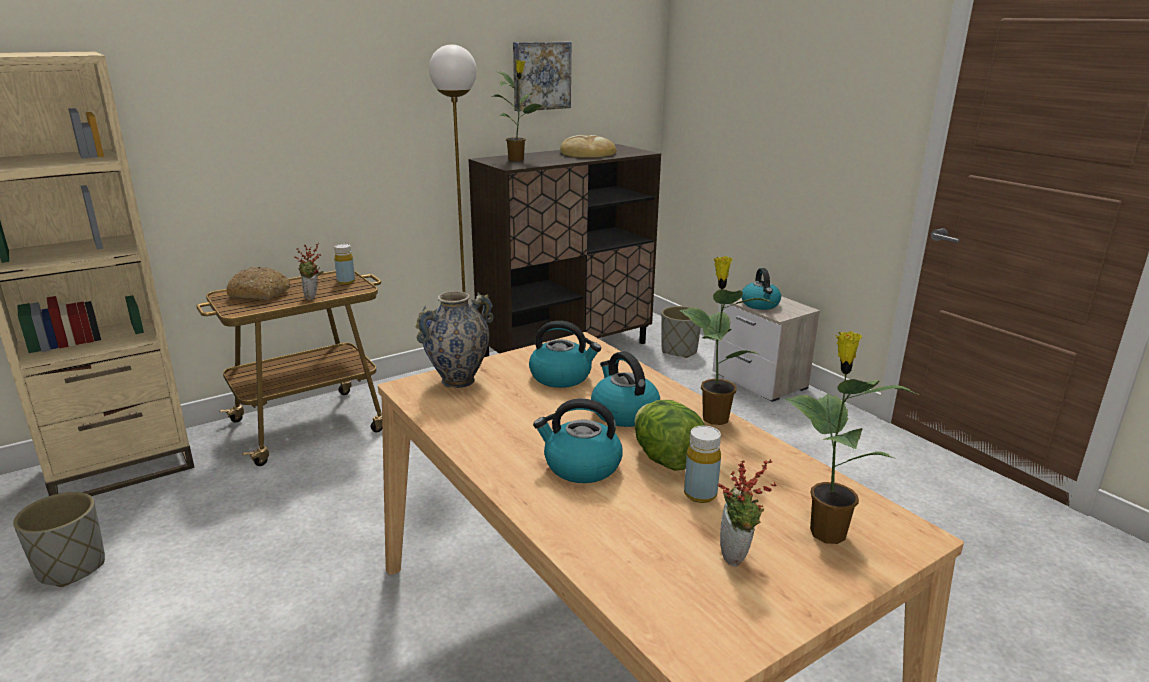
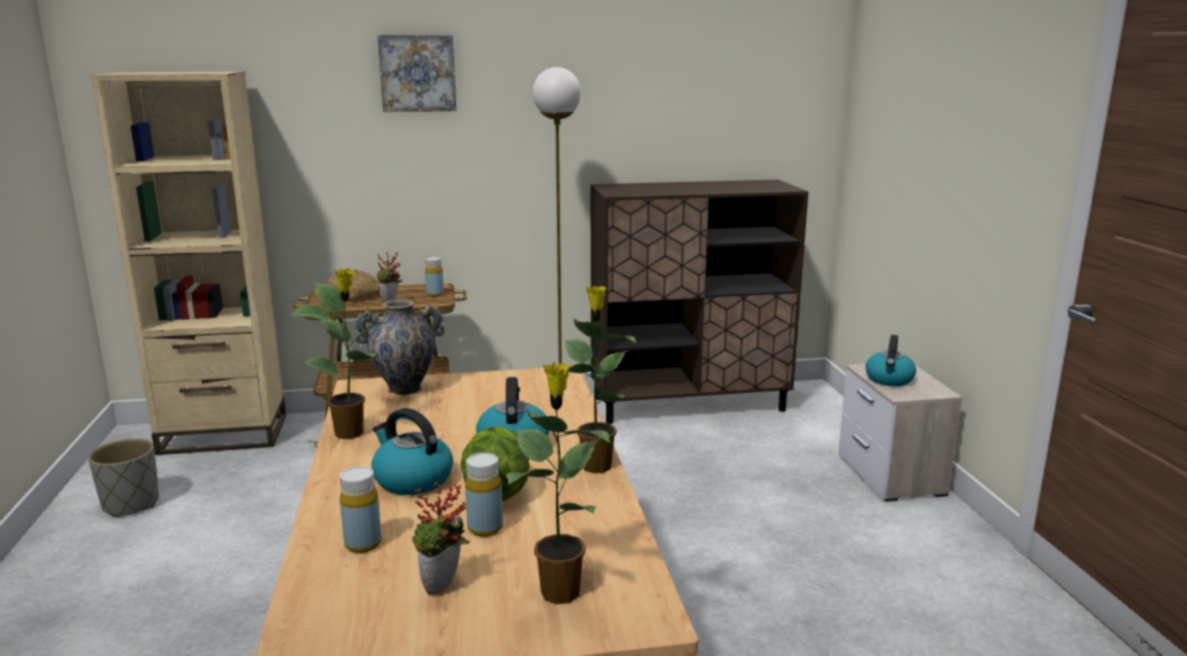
camera: 25 degrees right, 5 degrees down
(517, 159) = (636, 187): potted plant -> potted plant (351, 433)
(540, 76) = (682, 101): picture -> picture (417, 73)
(562, 377) = (499, 402): kettle -> none
(587, 153) = (722, 186): bread -> none
(618, 537) = (363, 544): none -> yellow bottle
(679, 351) = (818, 426): grey planter -> none

